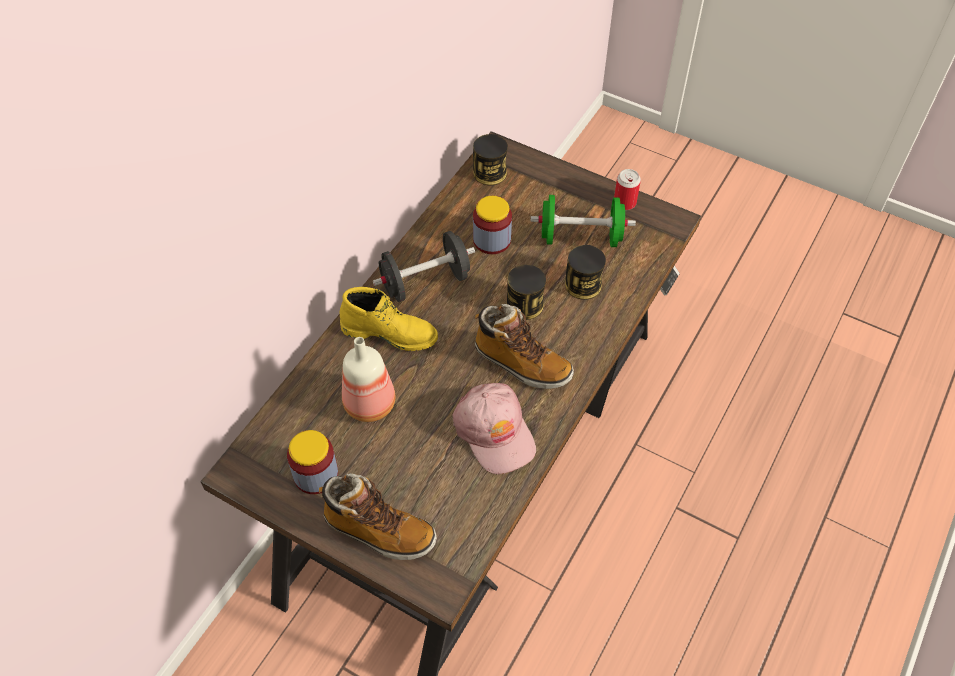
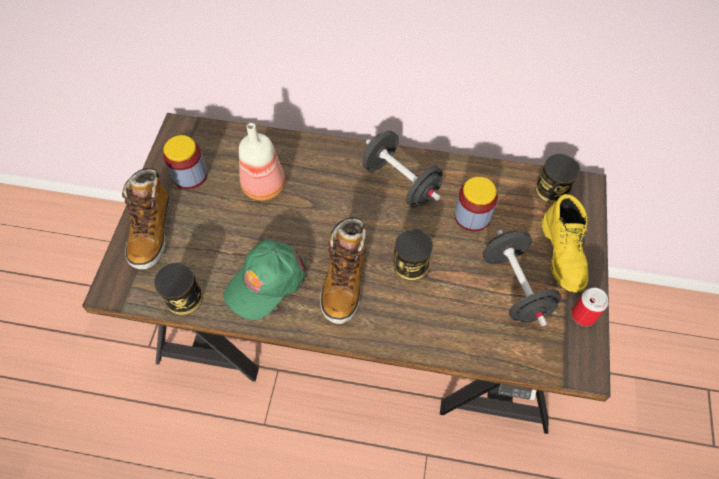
camera: 70 degrees right, 5 degrees up
(390, 332) = (337, 176): yellow boot -> yellow boot (563, 254)
(495, 432) = (266, 282): pink cap -> green cap
(580, 237) = (515, 287): green dumbbell -> black dumbbell
(583, 285) = (457, 306): can -> can (184, 298)

